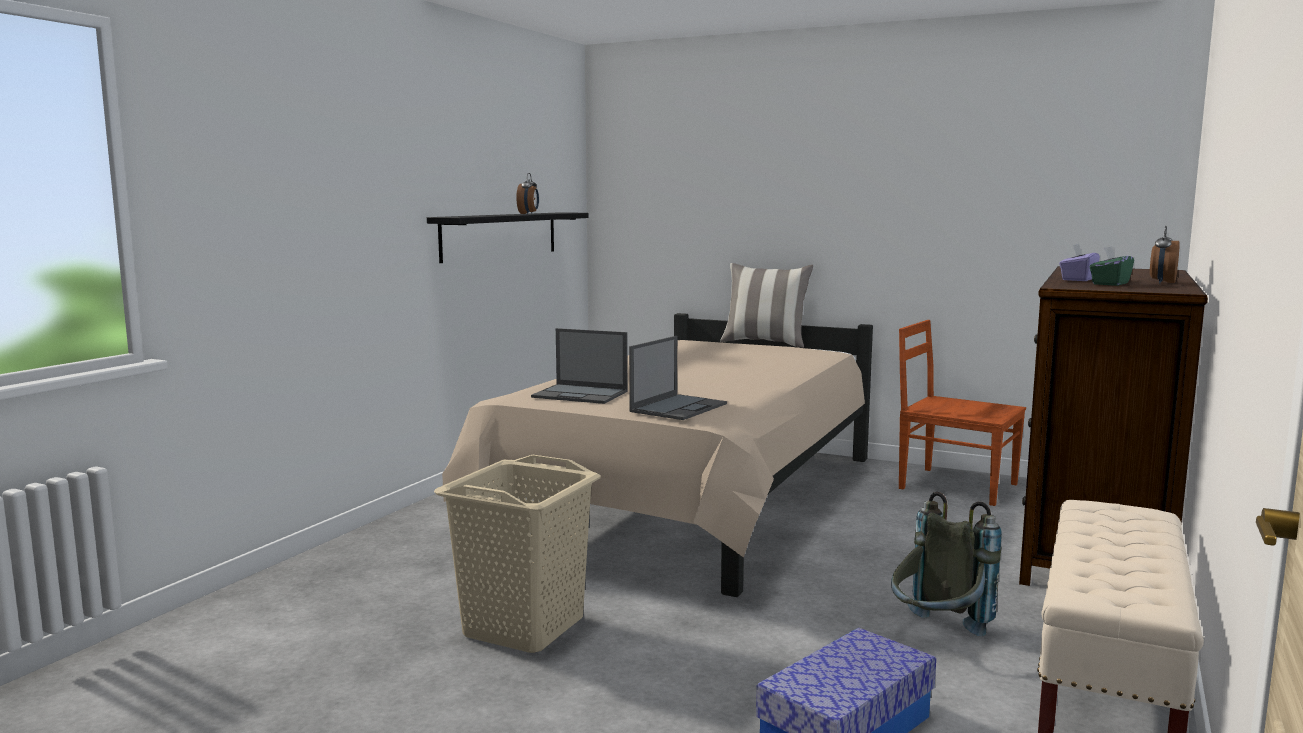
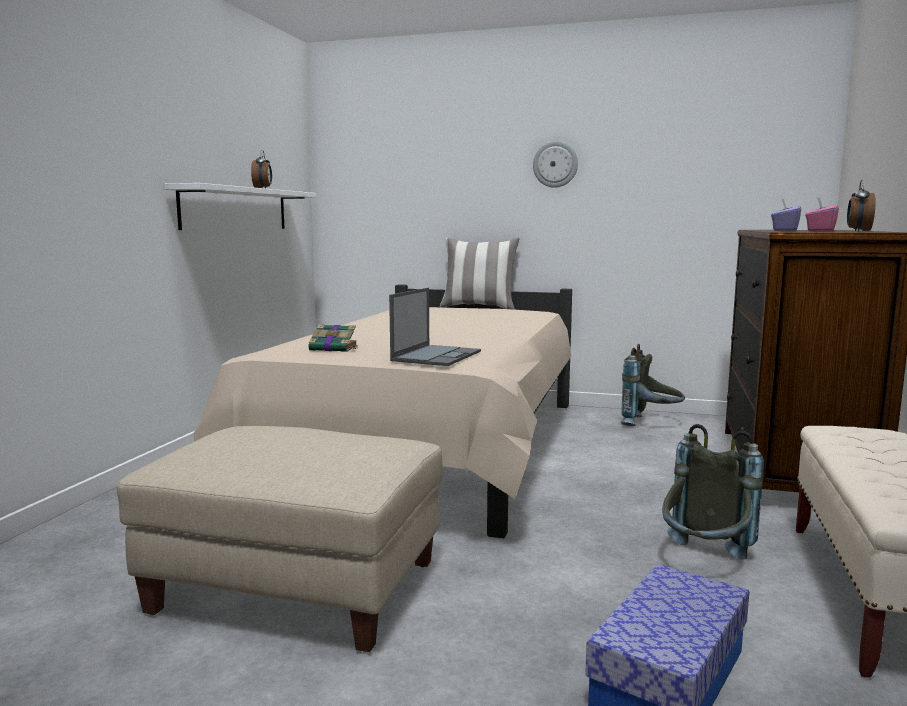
camera: 10 degrees left, 0 degrees up
(500, 235) = (236, 209): black shelf -> white shelf
(524, 627) = (296, 588): beige laundry basket -> beige ottoman
(581, 394) = (334, 348): laptop -> book
(856, 182) = (555, 164): none -> wall clock
(955, 485) = (650, 424): brown chair -> grey backpack
(1109, 284) = (820, 231): green tissue box -> pink tissue box

